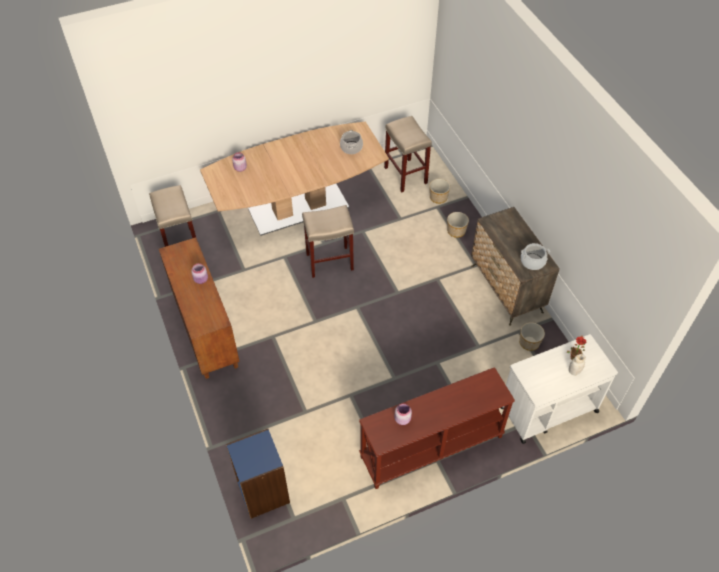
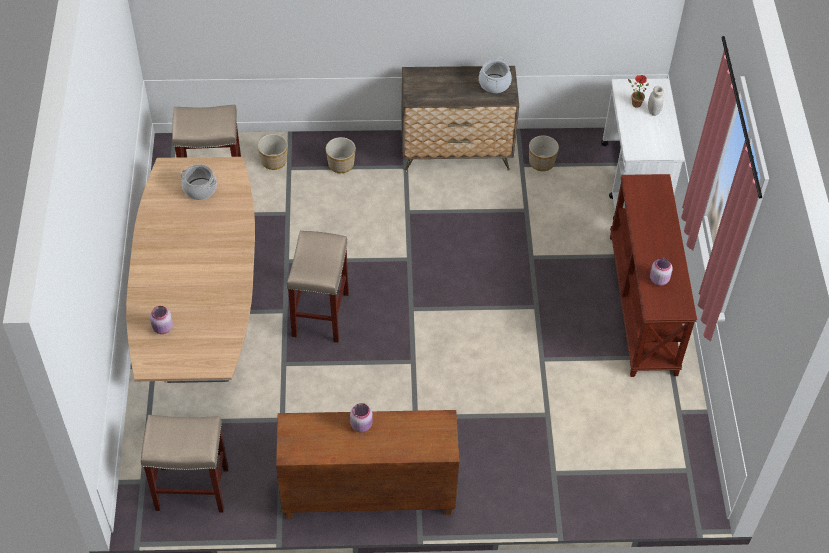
camera: 70 degrees left, 0 degrees up
(262, 492) = (643, 493): blue bookcase -> none

